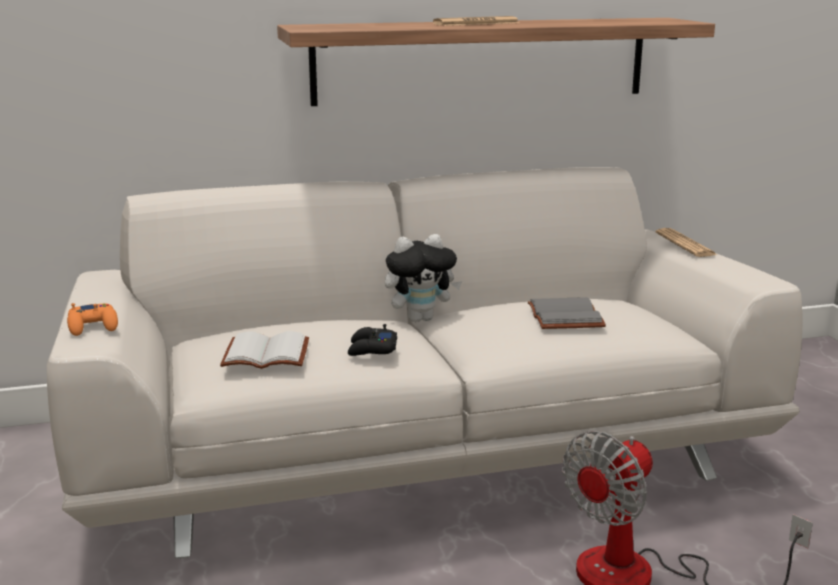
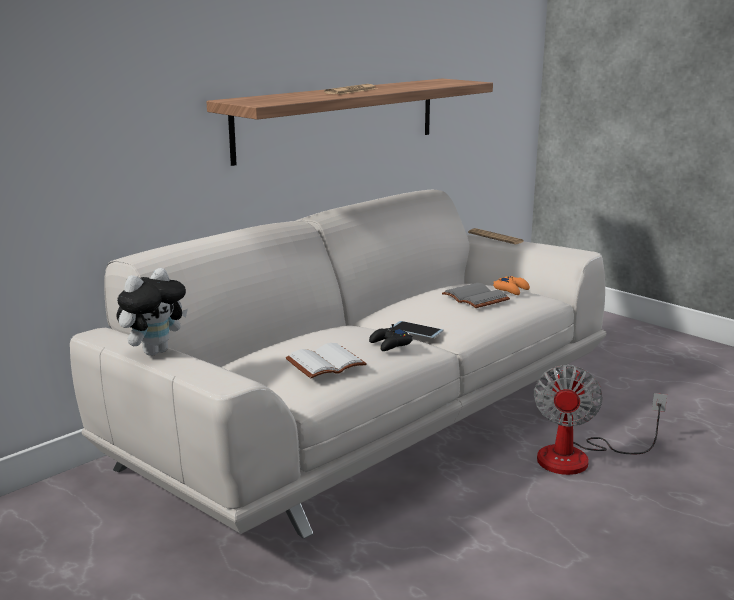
camera: 30 degrees left, 0 degrees up
(93, 326) = (204, 368): orange game controller -> orange game controller (511, 289)
(421, 318) = (362, 320): plush toy -> plush toy (155, 351)
(442, 341) = (416, 330): none -> phone

